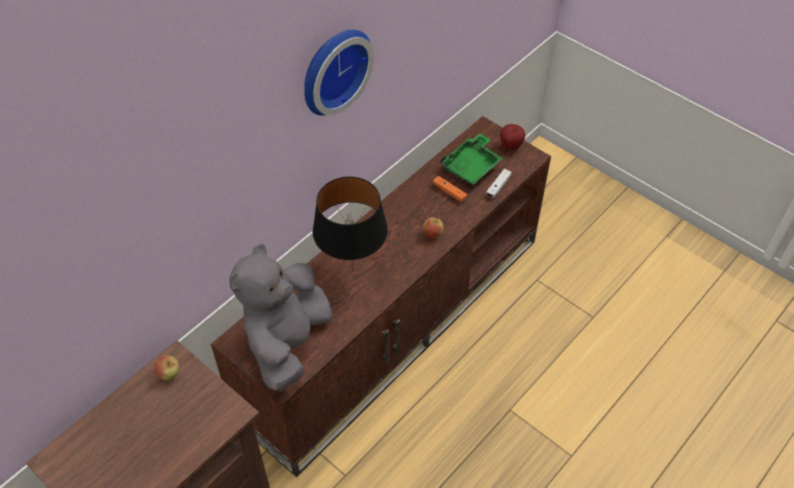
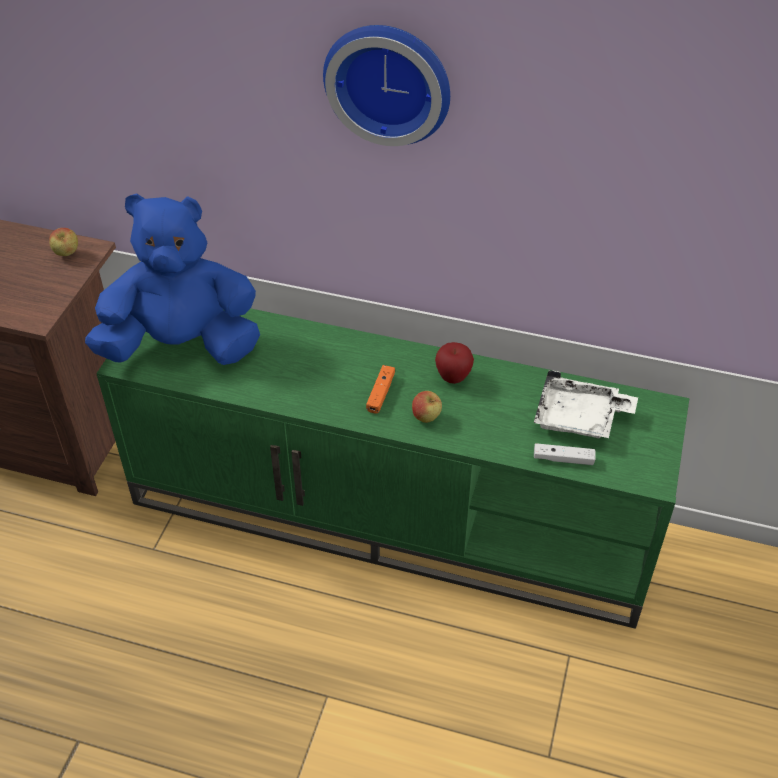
camera: 65 degrees right, 5 degrees down
(287, 343) = (182, 346): grey plush toy -> blue plush toy
(353, 271) = (319, 363): black table lamp -> none
(394, 322) = (393, 514): brown tv stand -> green tv stand
(449, 192) = (513, 410): orange game controller -> orange game controller (380, 393)
(472, 166) = (579, 418): green tray -> white tray
(510, 146) = (654, 448): apple -> apple (453, 377)

